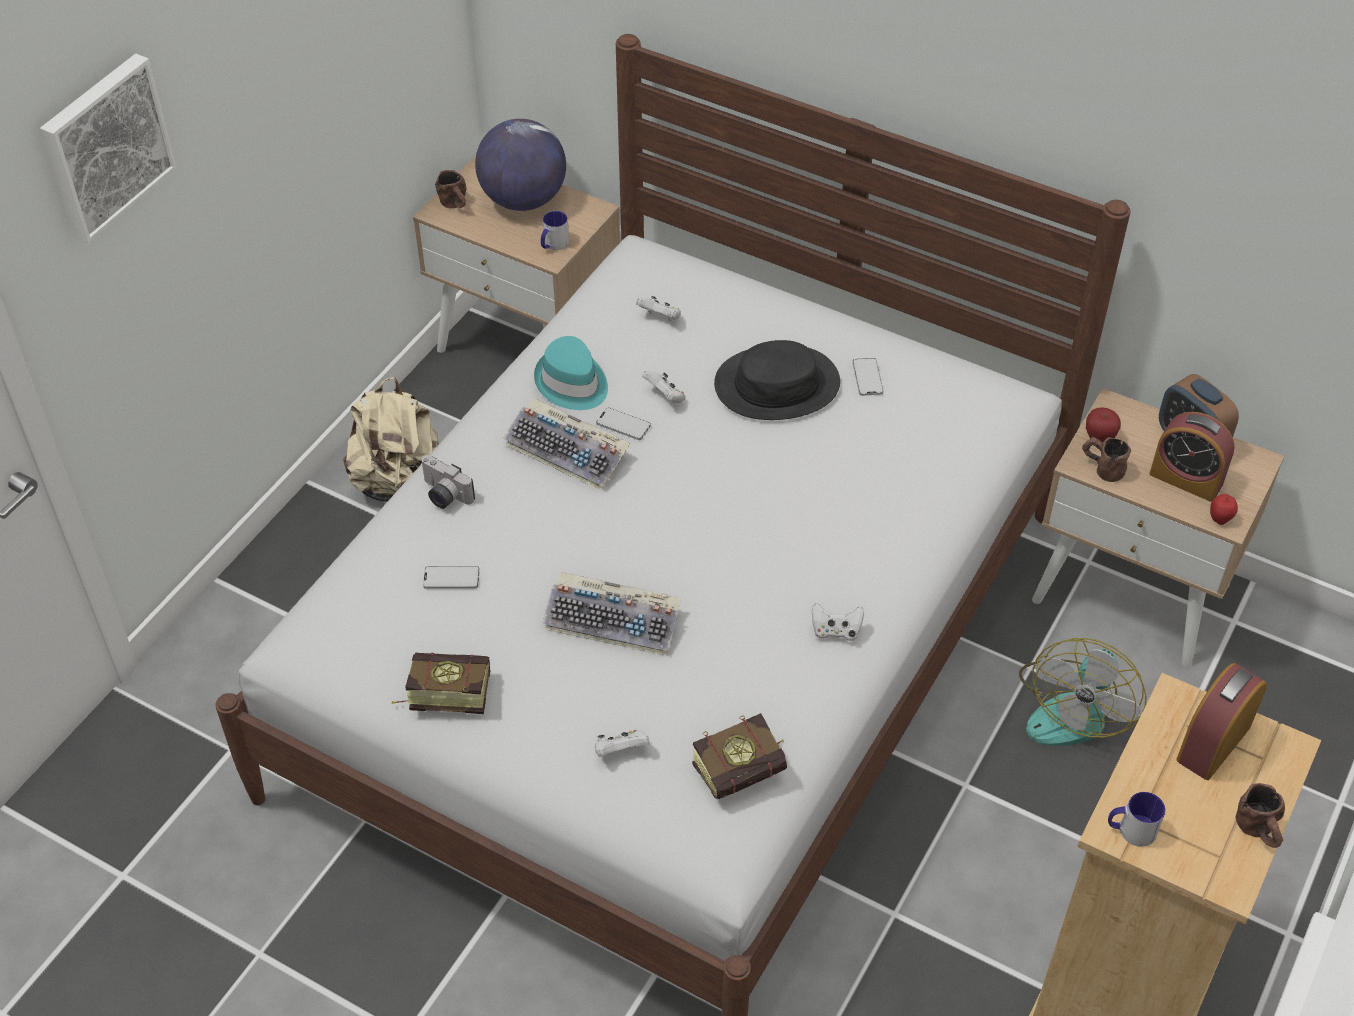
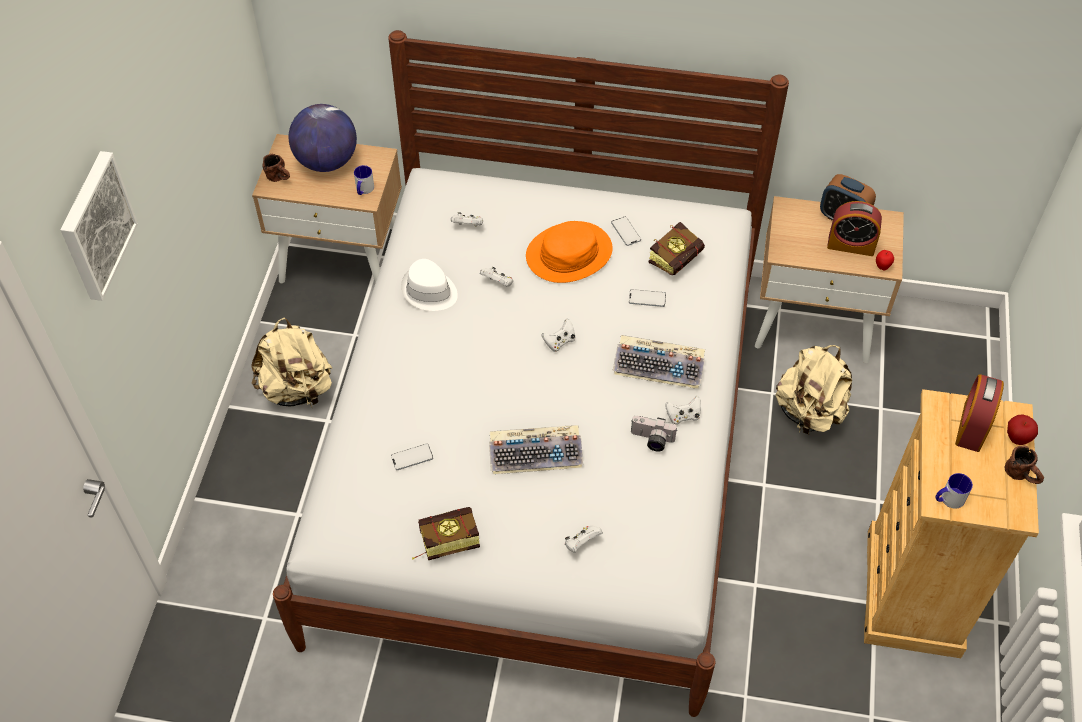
camera: 20 degrees left, 5 degrees up
(443, 495) = (377, 399): camera -> camera (651, 440)
(569, 451) = (451, 342): keyboard -> keyboard (660, 366)
(571, 383) = (429, 291): turquoise hat -> white hat
(623, 424) = (479, 311): phone -> phone (647, 298)
(711, 490) = (559, 342): none -> white game controller
(747, 770) = (668, 529): book -> book (678, 257)
(776, 384) = (568, 253): black hat -> orange hat
(1073, 708) = (809, 412): fan -> beige backpack
(1099, 438) = (786, 232): apple -> apple (1017, 438)
(1101, 468) = (796, 252): brown mug -> none

